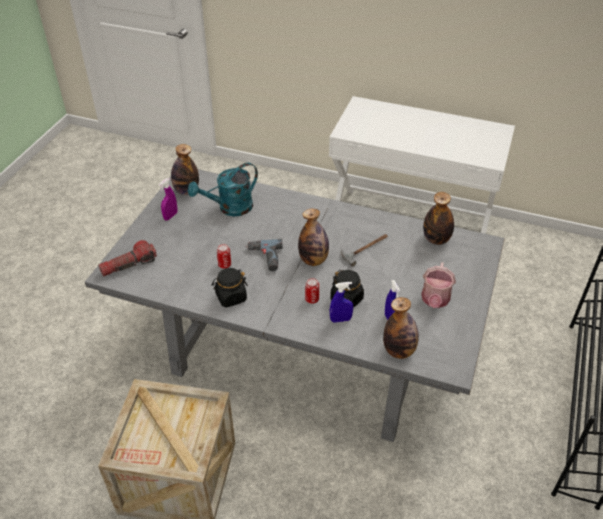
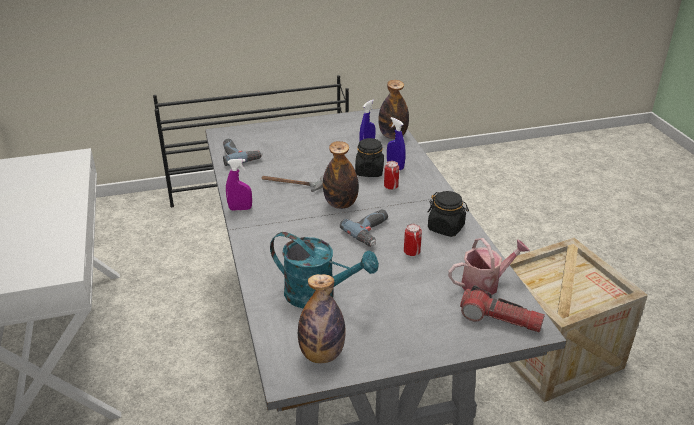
camera: 125 degrees left, 10 degrees down
(170, 216) = (386, 338): purple spray bottle -> purple spray bottle (240, 209)
(435, 300) = (321, 136): watering can -> watering can (485, 283)
(436, 239) = (240, 155): bottle -> power drill

